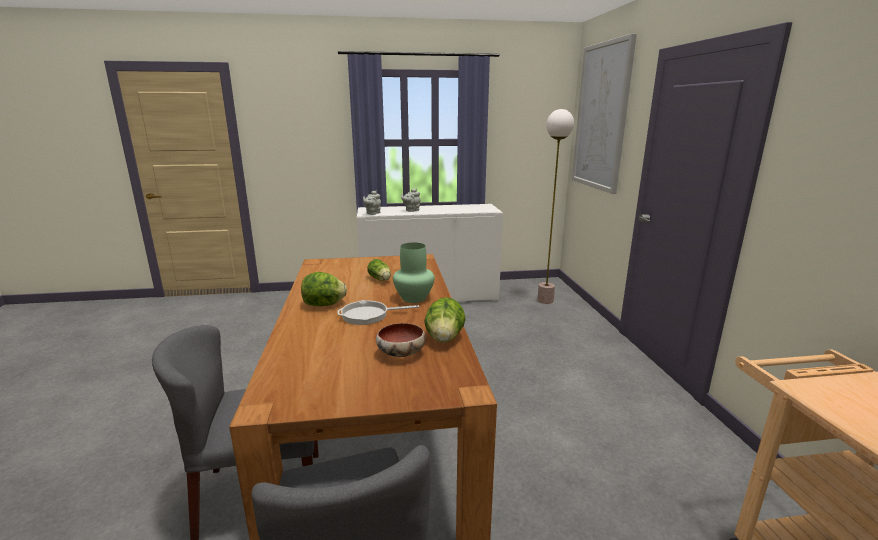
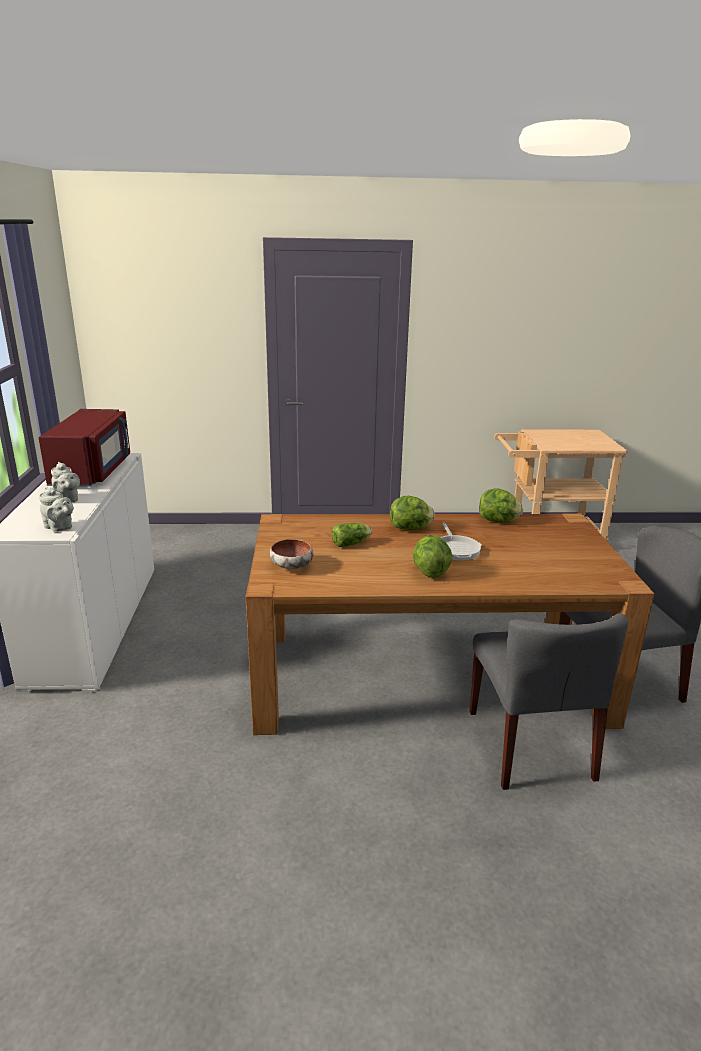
camera: 85 degrees left, 5 degrees up
(400, 353) = (528, 537): bowl -> bowl (292, 566)
(414, 298) = (410, 528): green vase -> lettuce
(459, 209) = (93, 472): none -> red microwave
(545, 300) = (174, 544): floor lamp -> none
(601, 117) = (160, 305): picture -> none

